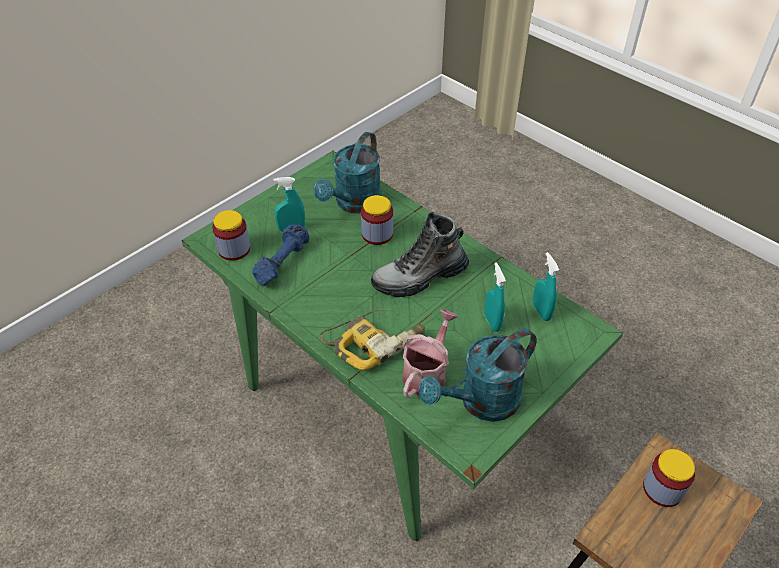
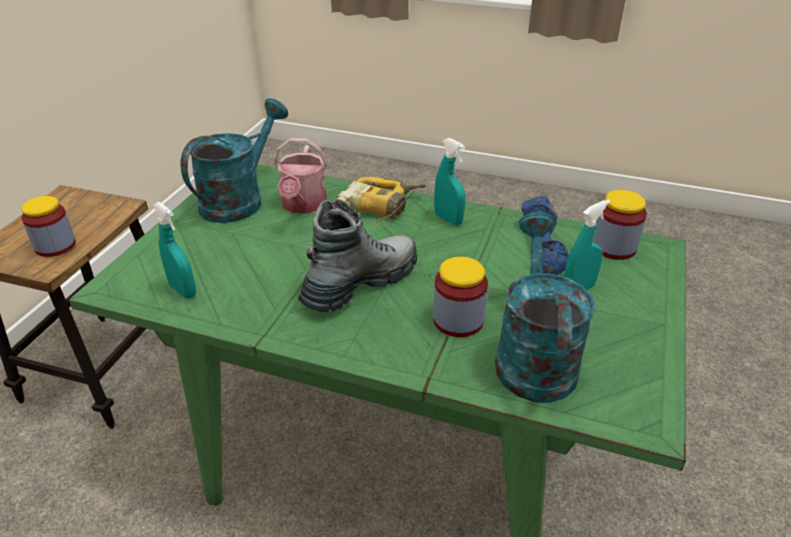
camera: 155 degrees right, 10 degrees down
(492, 322) = (246, 263): turquoise spray bottle -> turquoise spray bottle (448, 219)

